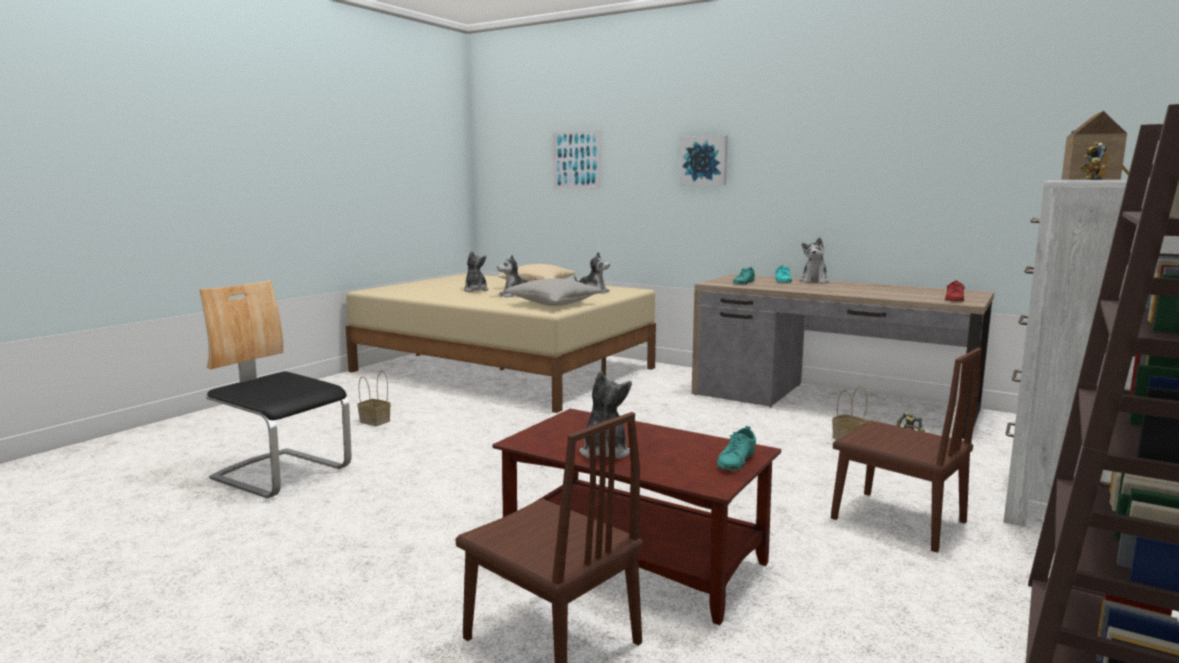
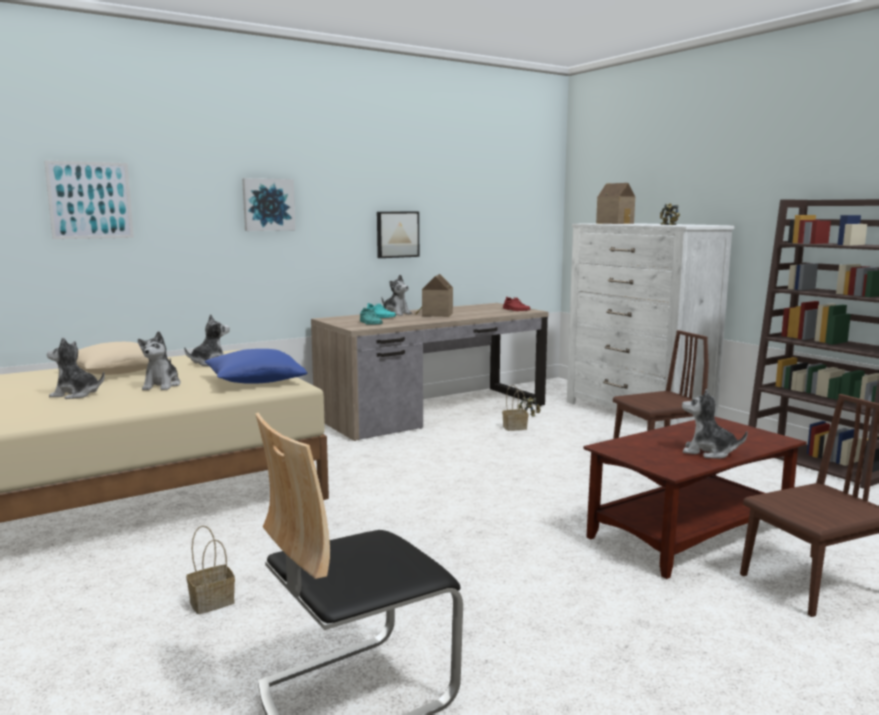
camera: 65 degrees left, 0 degrees up
(553, 304) = (255, 381): grey pillow -> blue pillow
(736, 460) = (735, 427): turquoise shoe -> none
(840, 288) = (435, 314): none -> toy house
(845, 192) = (397, 234): none -> picture

